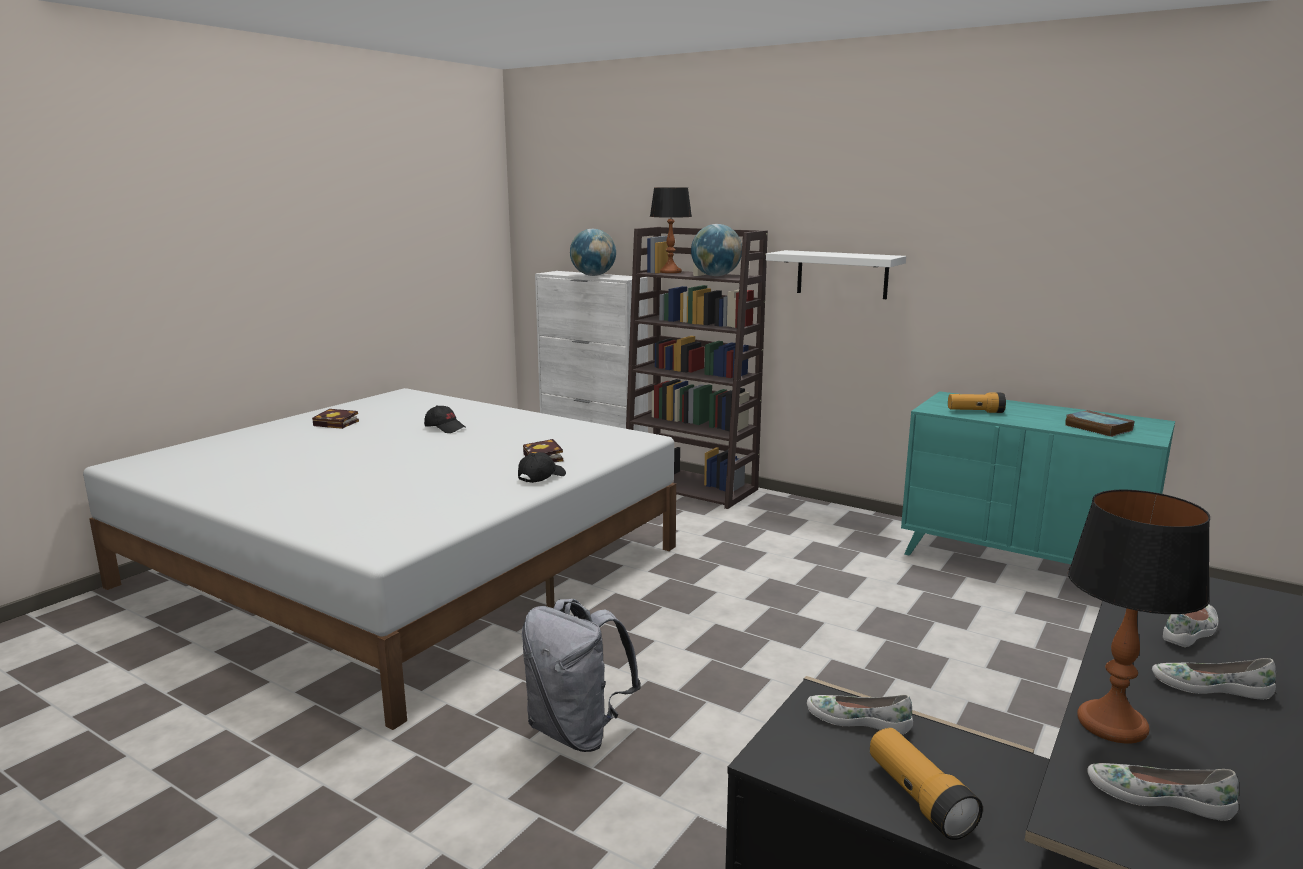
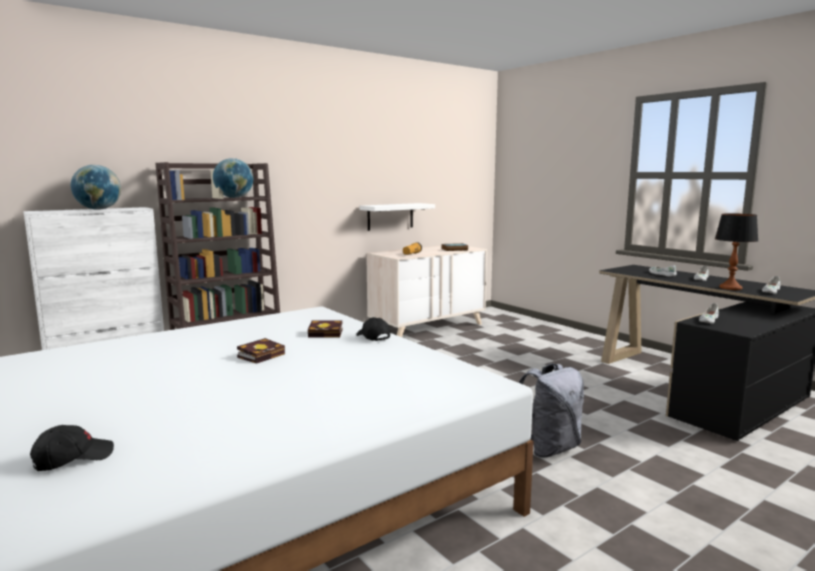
camera: 70 degrees left, 5 degrees down
(338, 423) = (65, 394): book -> book (262, 355)
(445, 428) = (184, 354): black cap -> black cap (73, 458)
(670, 272) = (187, 198): table lamp -> none
(842, 274) = (304, 191): white shelf -> white shelf (390, 216)
(919, 798) = (757, 321): flashlight -> none
(1022, 563) = (428, 328): turquoise dresser -> beige dresser

